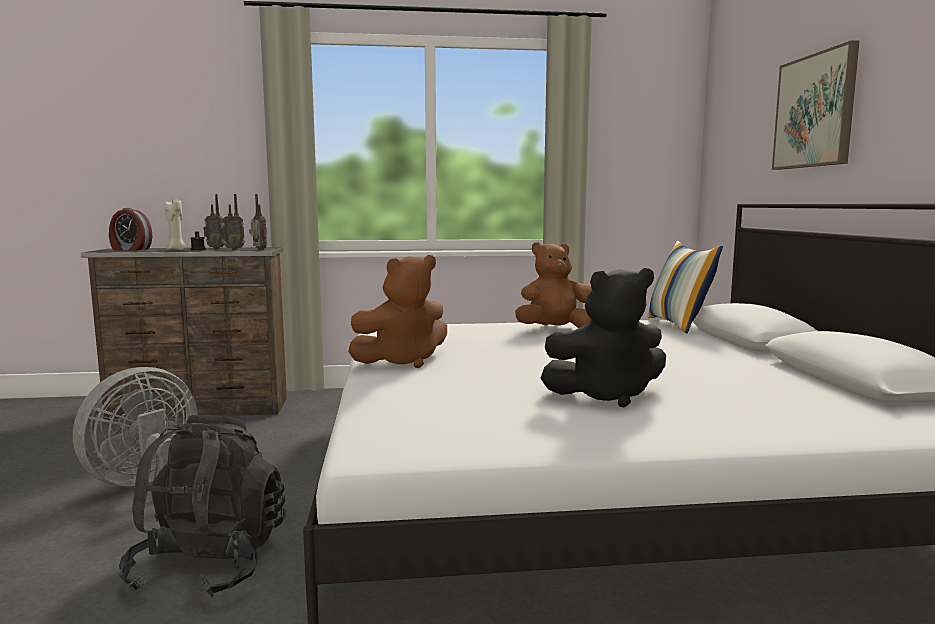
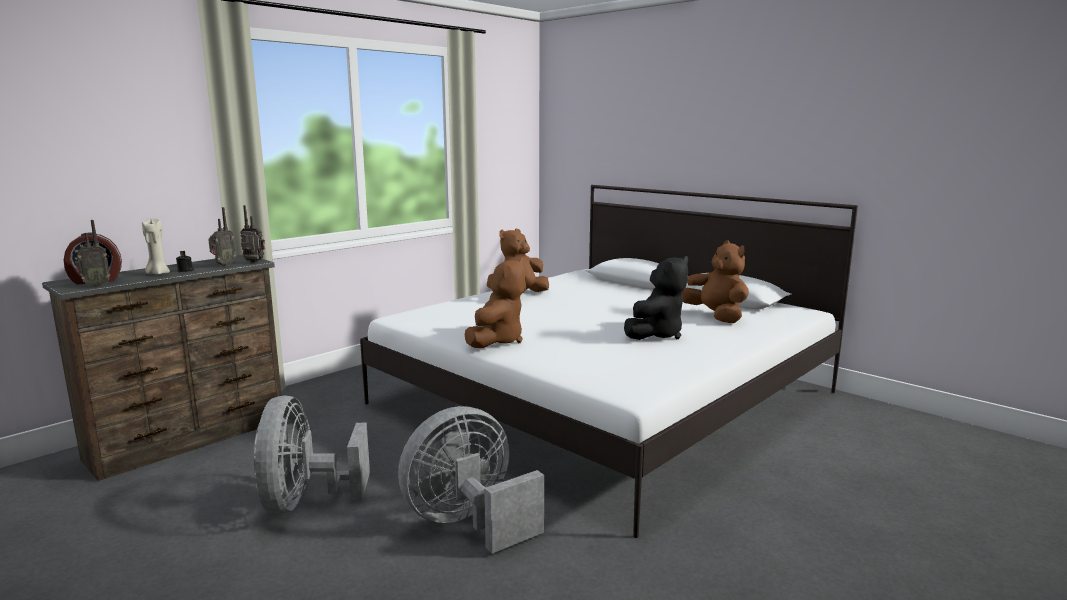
camera: 40 degrees left, 5 degrees up
(210, 564) = (469, 523): black backpack -> grey fan
(216, 248) = (193, 266): radio -> radio (96, 285)
(679, 324) = (581, 277): pillow -> none
(768, 395) = (716, 316): none -> brown plush toy
(815, 111) = (654, 129): picture -> none

